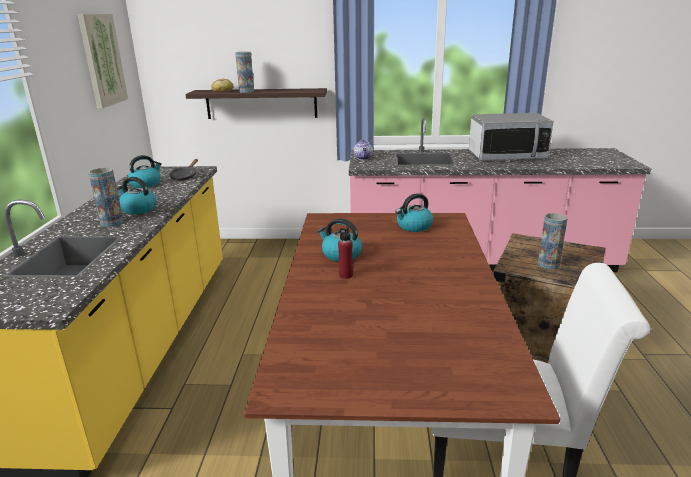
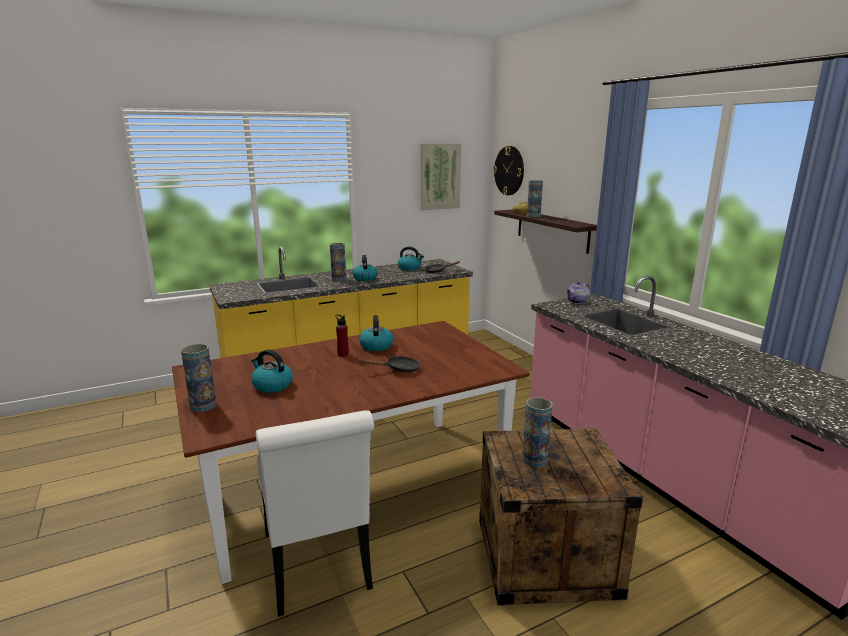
camera: 60 degrees right, 5 degrees down
(174, 46) = (509, 170): none -> wall clock
(414, 226) = (462, 358): kettle -> kettle (272, 385)
(416, 256) = (399, 369): none -> black frying pan
(428, 391) = (203, 406): none -> vase
(506, 156) = (721, 353): microwave -> none

